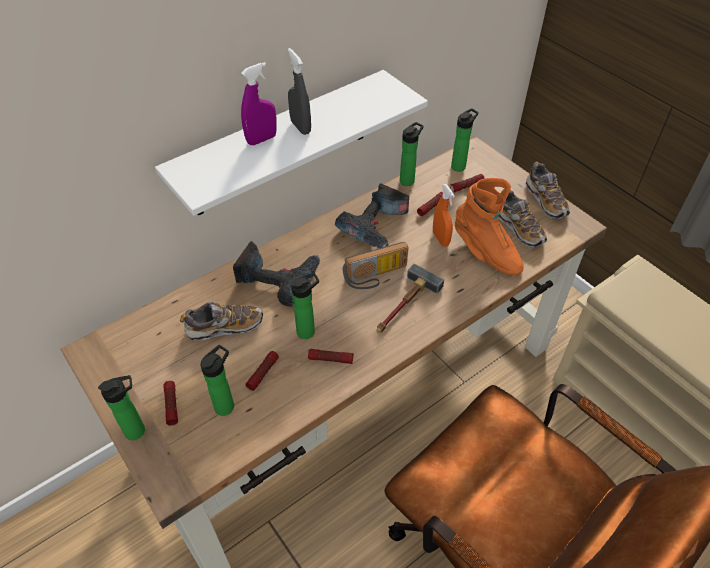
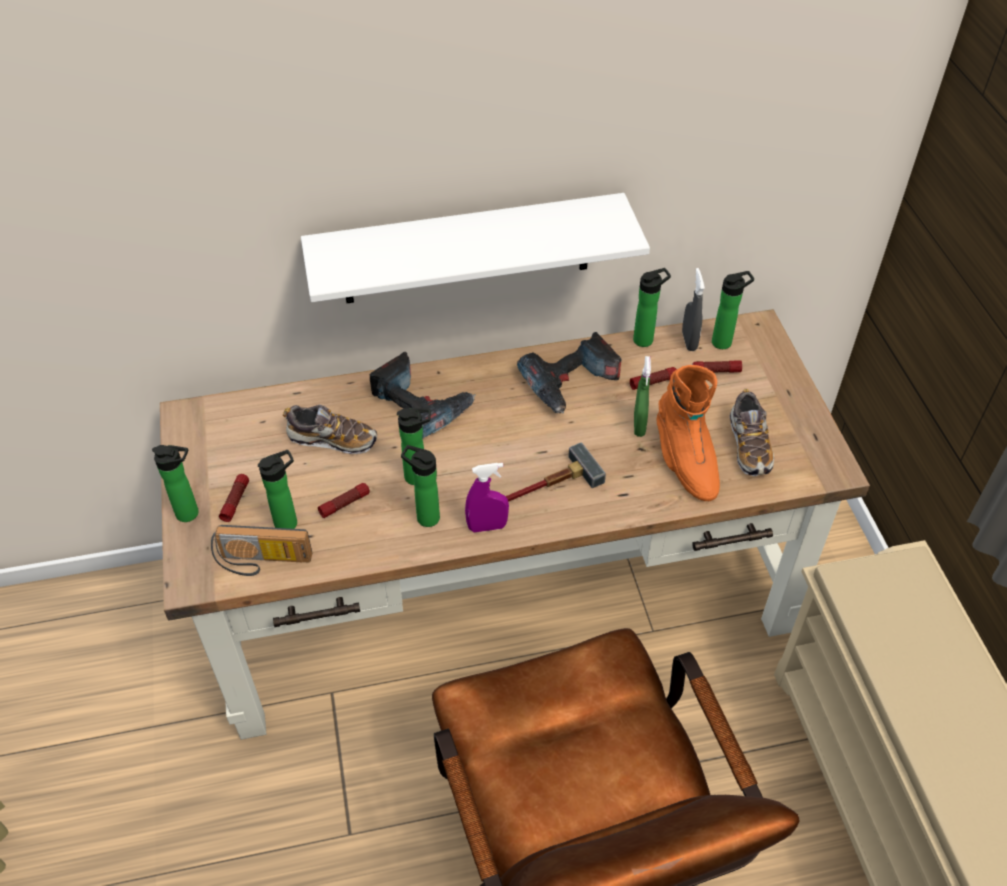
camera: 25 degrees right, 0 degrees up
(262, 139) = (428, 239): purple spray bottle -> purple spray bottle (487, 526)
(300, 127) = (479, 237): grey spray bottle -> grey spray bottle (689, 341)
(330, 359) = (424, 517): flashlight -> bottle
(376, 277) = (532, 443): radio -> radio (262, 562)
(440, 239) = (639, 425): orange spray bottle -> green spray bottle
(546, 200) = (809, 423): shoe -> none

